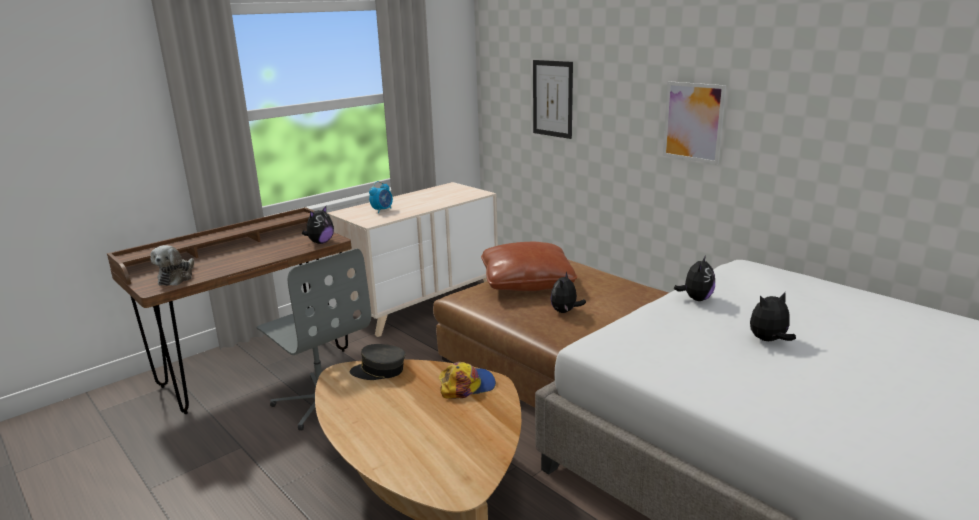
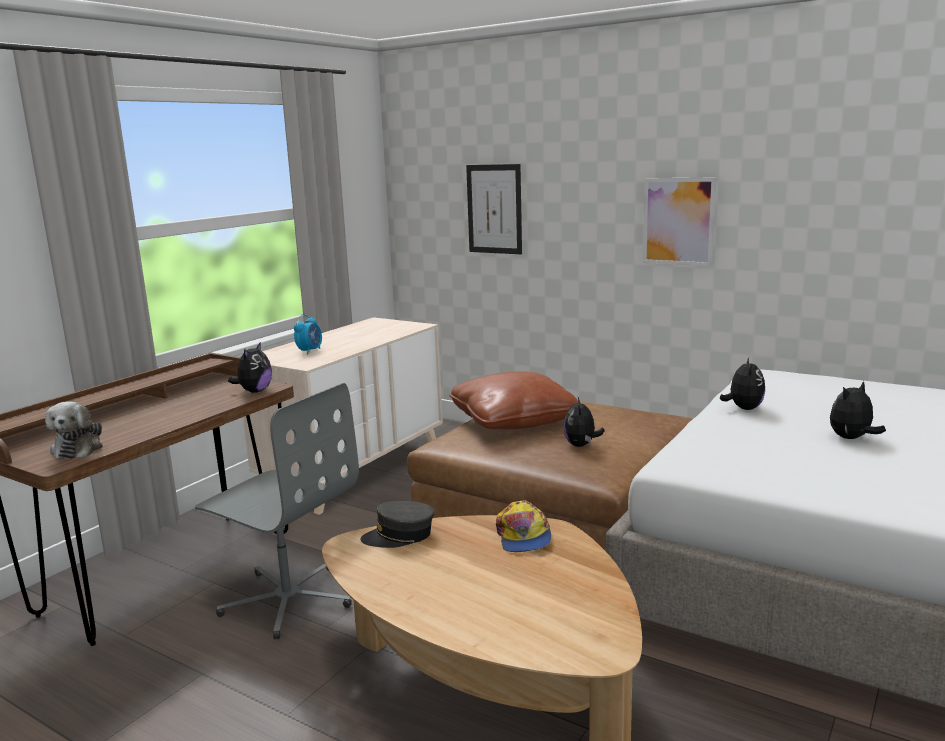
camera: 15 degrees left, 5 degrees down
(467, 386) = (523, 537): cap -> cap turned 120 degrees clockwise

